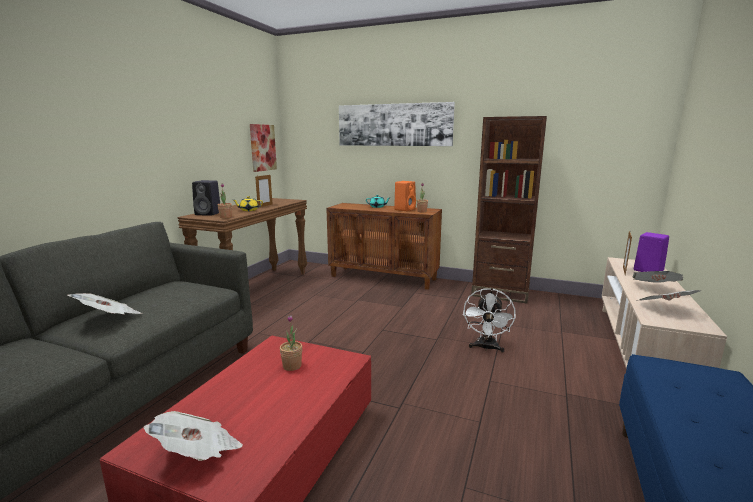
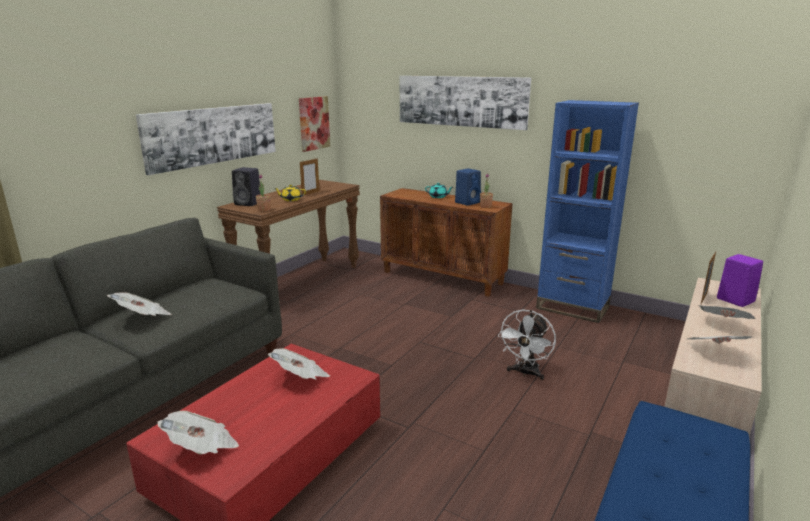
camera: 10 degrees right, 5 degrees up
(173, 148) = (213, 135): none -> picture
(292, 366) = (301, 377): potted plant -> newspaper
(405, 209) = (467, 202): orange speaker -> blue speaker
(500, 293) = (572, 307): brown bookcase -> blue bookcase

